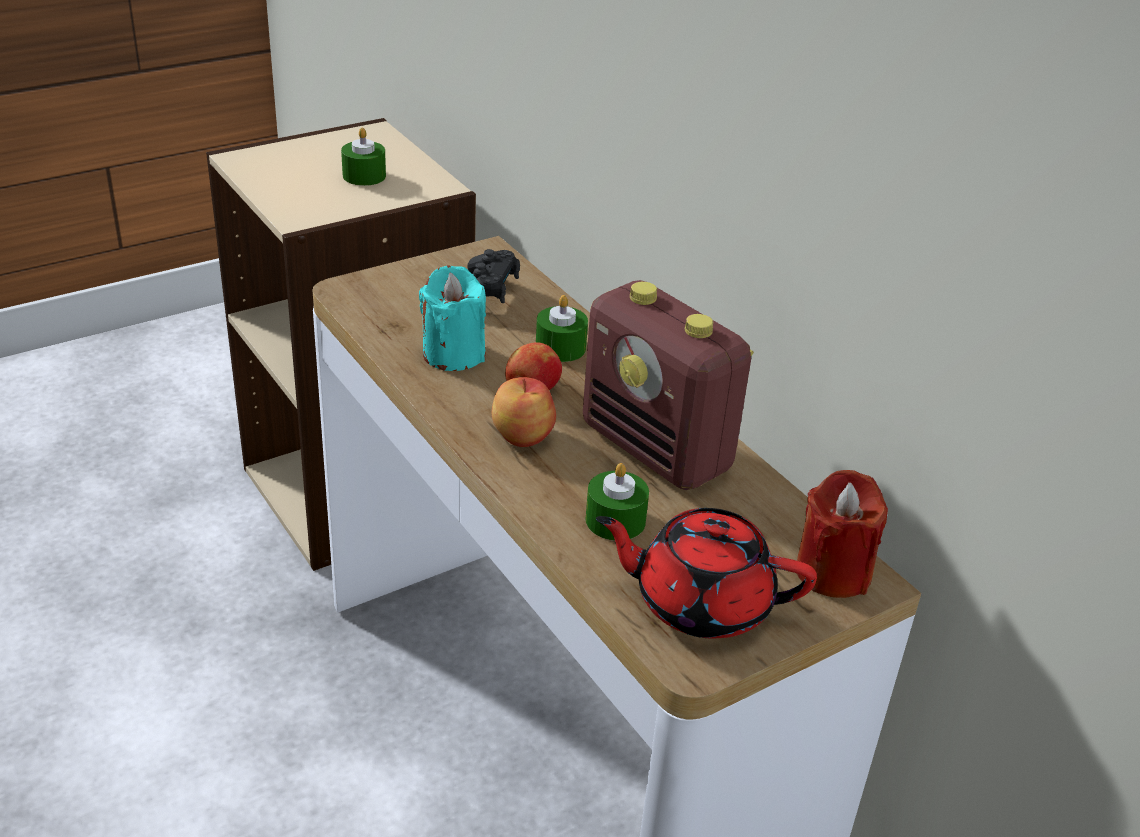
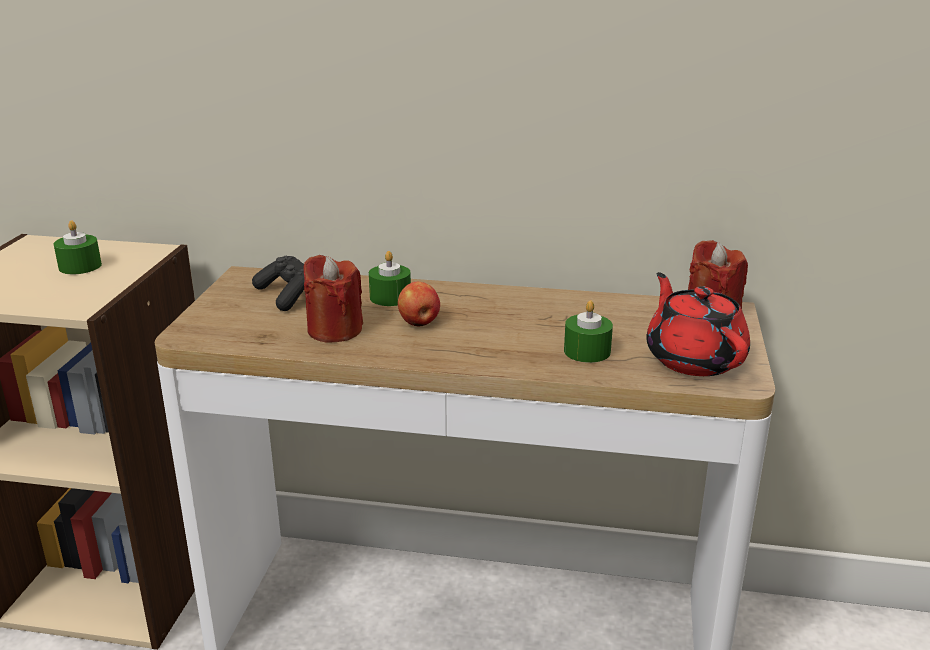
camera: 45 degrees left, 10 degrees down
(453, 354) = (334, 330): turquoise candle -> red candle
(521, 436) = (460, 345): apple -> none
(657, 450) = (538, 313): radio -> none
(700, 602) = (694, 359): red teapot -> red teapot turned 105 degrees clockwise

